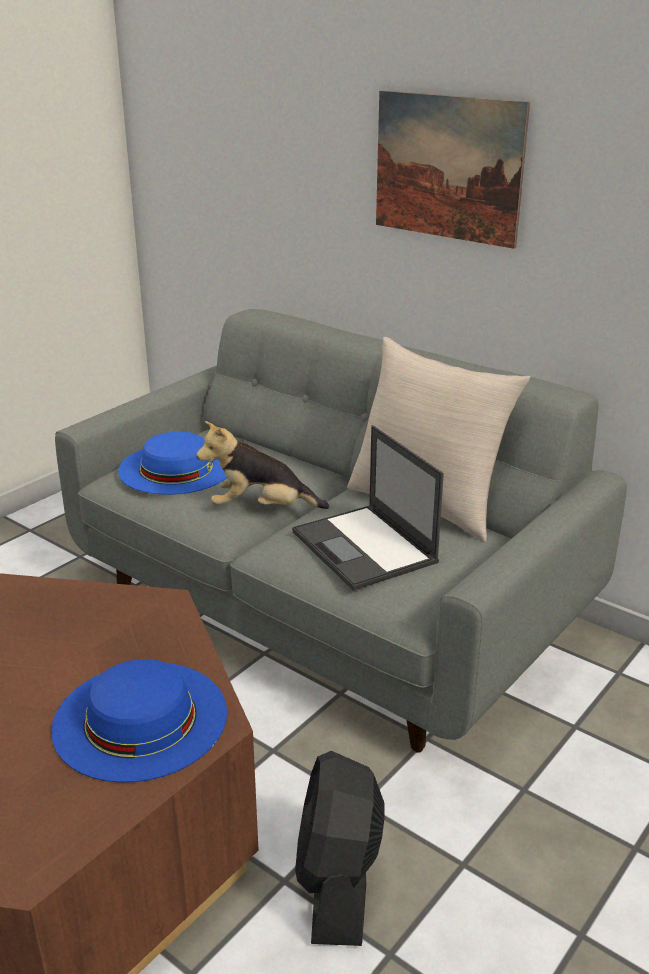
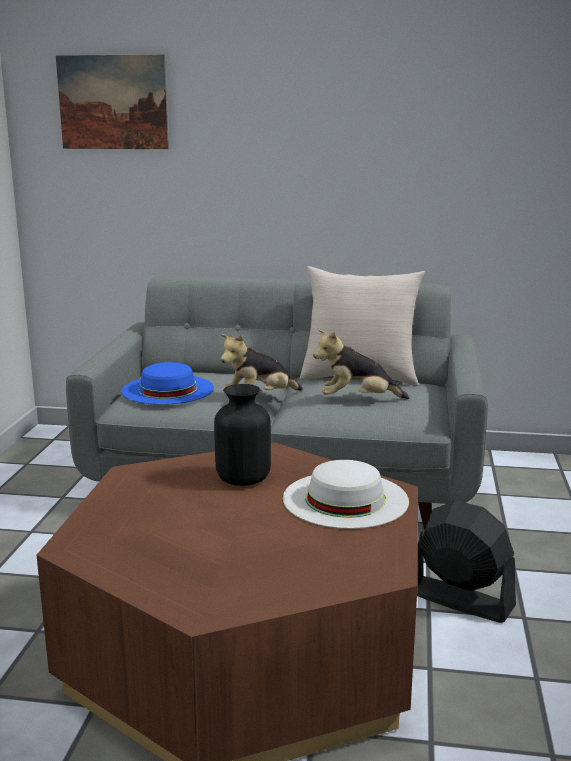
camera: 30 degrees left, 10 degrees down
(79, 639) = (243, 478): none -> black vase
(140, 718) = (345, 499): blue hat -> white hat
(338, 882) = (459, 599): black fan -> black fan turned 150 degrees clockwise
(365, 548) = (357, 400): laptop -> plush toy
(447, 167) = (321, 152): picture -> picture (113, 102)

